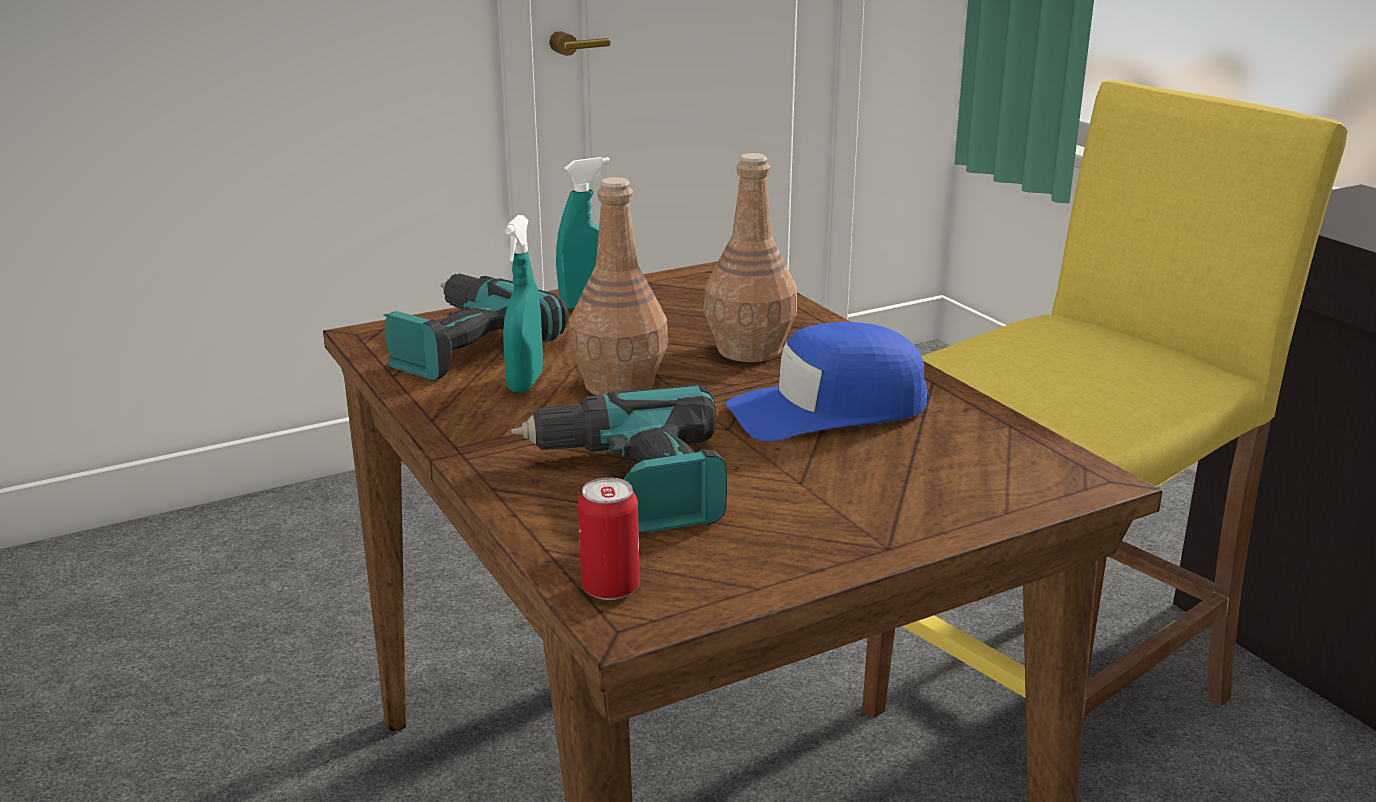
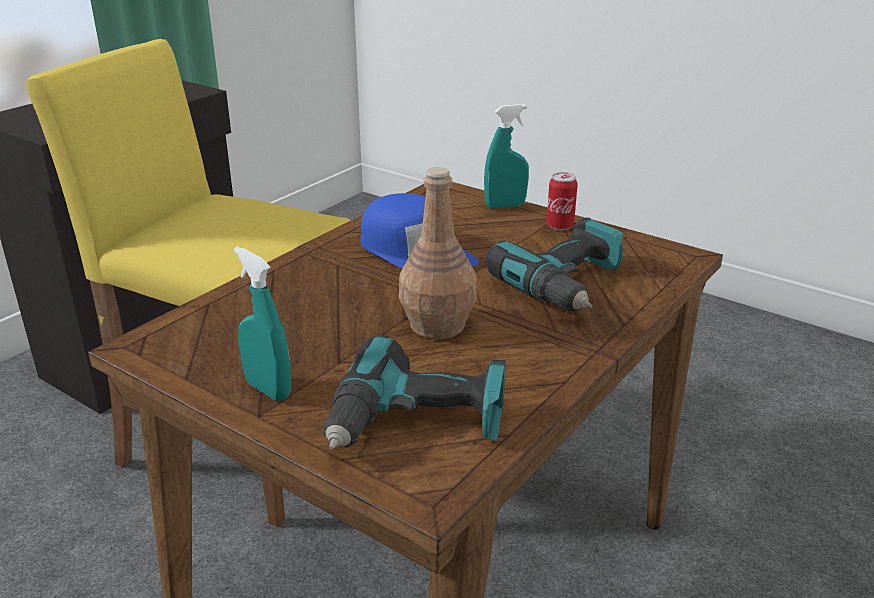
camera: 115 degrees left, 5 degrees up
(525, 383) = (466, 364): turquoise spray bottle -> turquoise spray bottle (505, 206)
(610, 588) = (670, 265): can -> can (560, 226)
(750, 350) = (333, 294): brown bottle -> none

